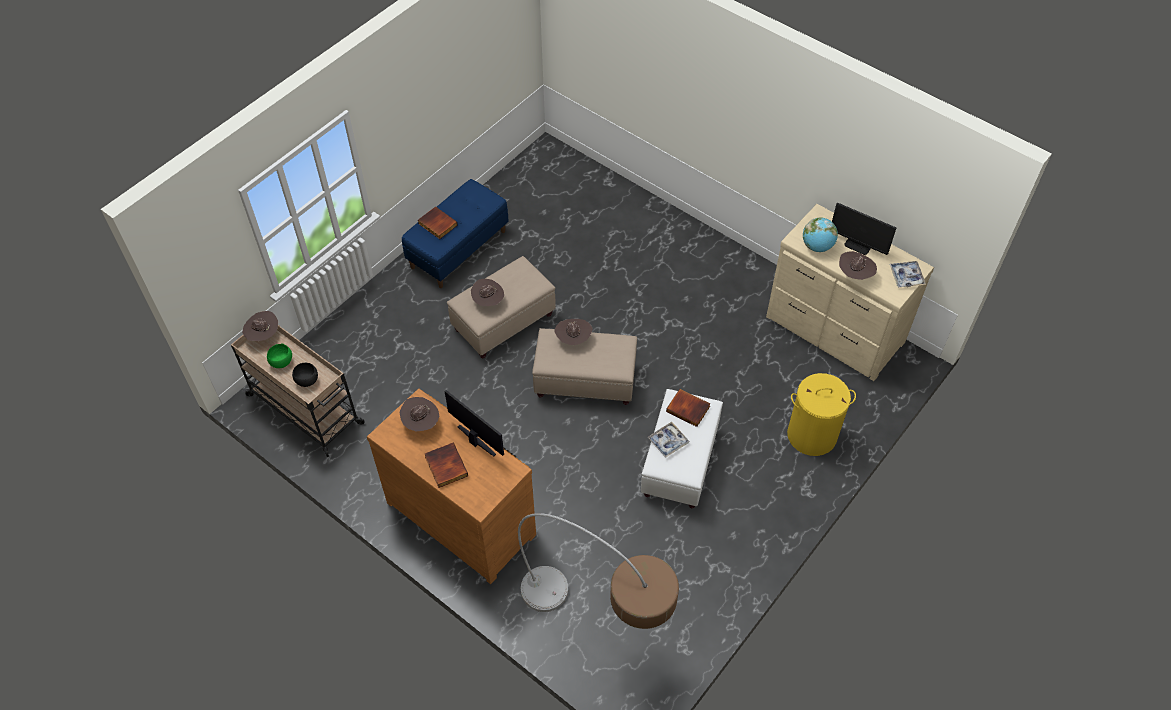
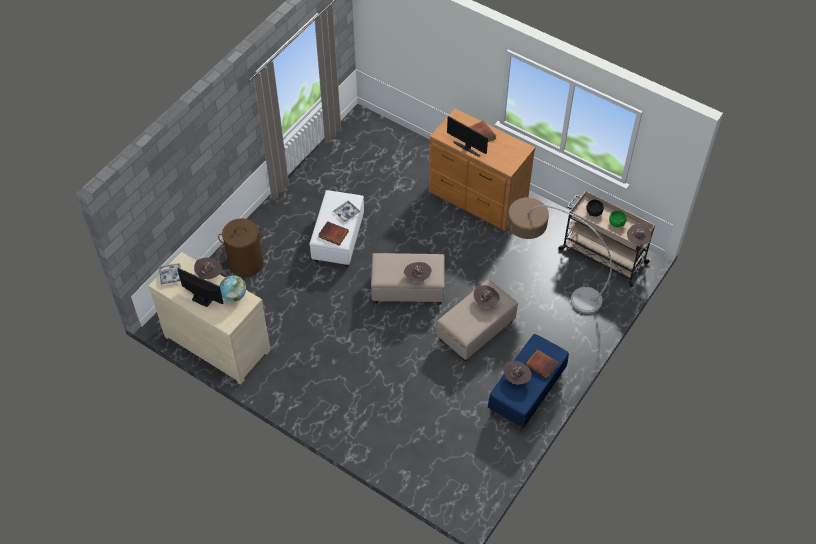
camera: 175 degrees right, 0 degrees up
(421, 423) = (503, 156): brown hat -> brown hat (516, 378)
(599, 624) = (385, 149): floor lamp -> floor lamp (547, 284)
(812, 435) = (246, 263): yellow laundry basket -> brown laundry basket

